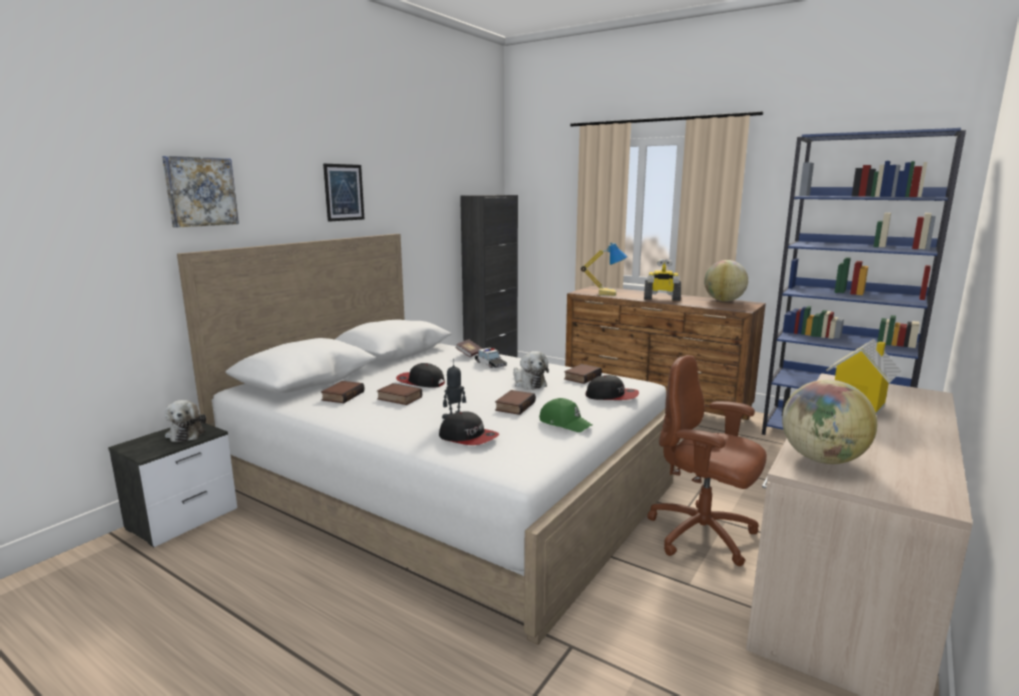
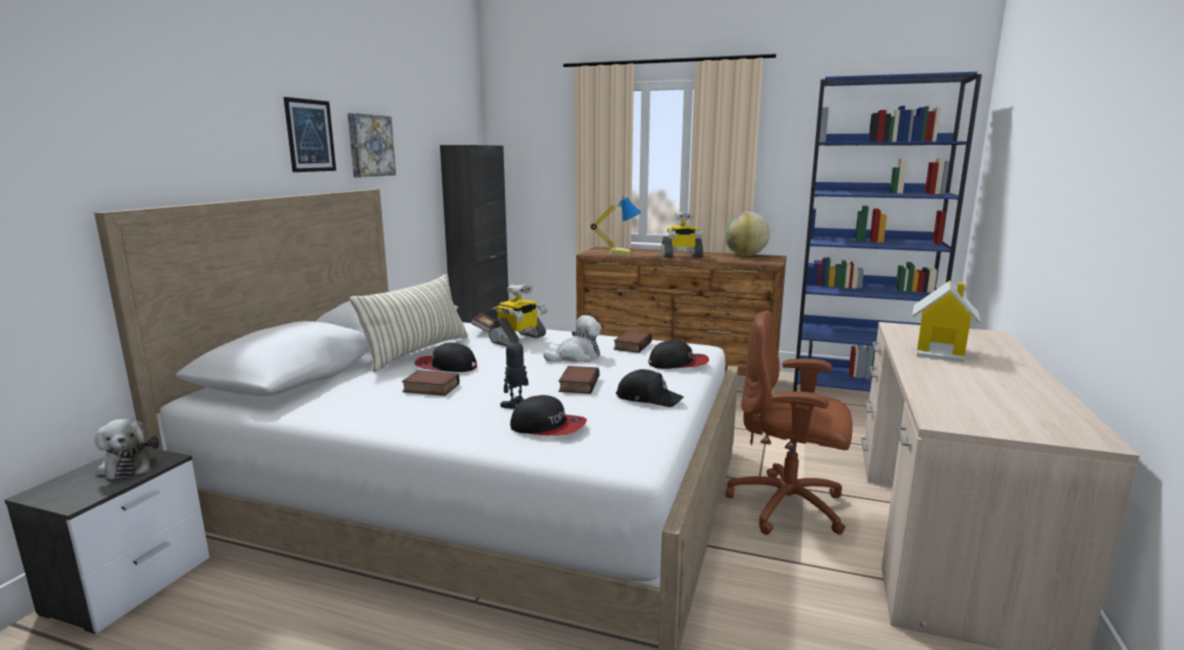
camera: 15 degrees left, 0 degrees up
(200, 191) = (122, 126): picture -> picture (369, 145)
(342, 395) = (353, 392): book -> none
(406, 368) = (417, 351): none -> pillow
(490, 364) = (518, 339): toy car -> toy robot
(528, 383) = (576, 357): plush toy -> plush toy turned 75 degrees counterclockwise
(564, 423) = (648, 398): green cap -> black cap
(821, 459) = (956, 408): globe -> none

